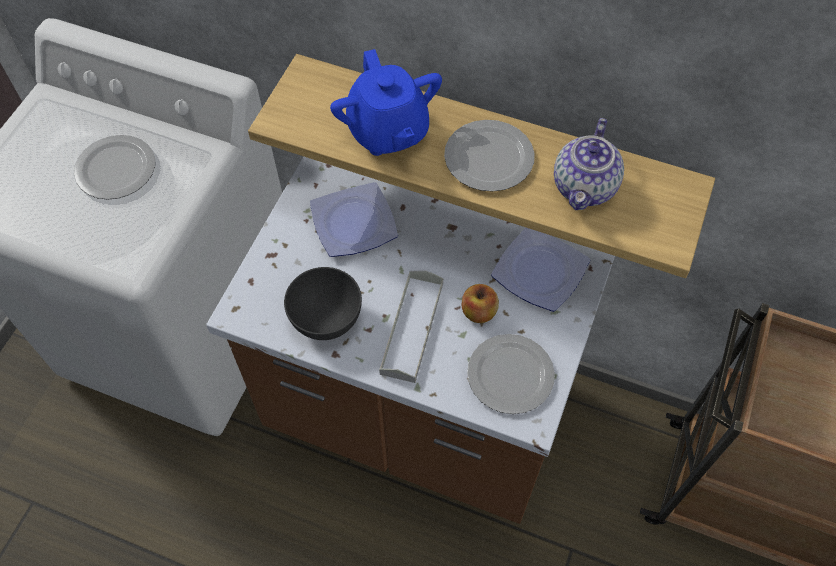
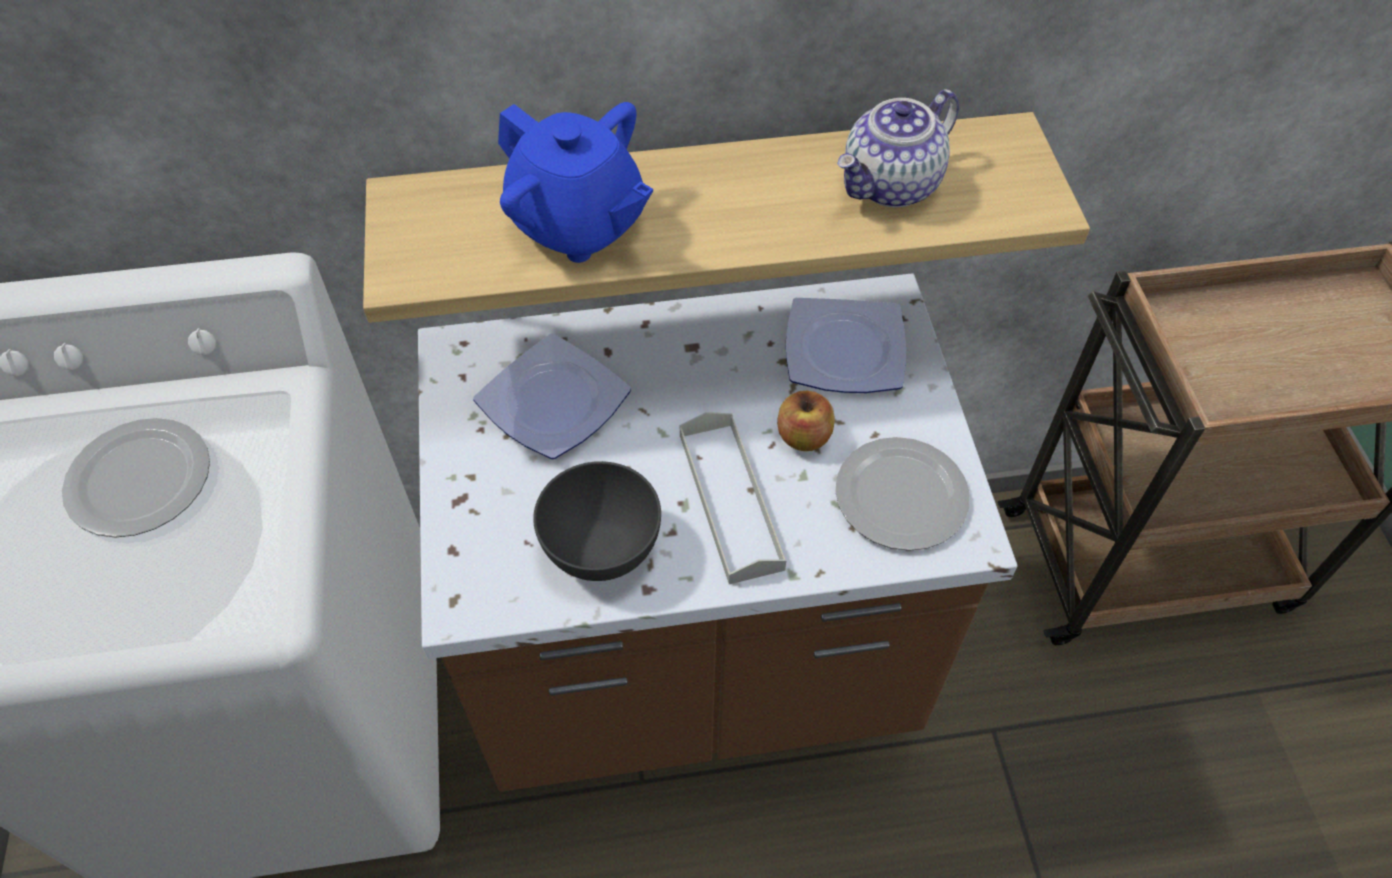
camera: 30 degrees left, 5 degrees down
(488, 159) = (742, 203): plate -> none
(585, 187) = (891, 186): teapot -> teapot turned 60 degrees clockwise

